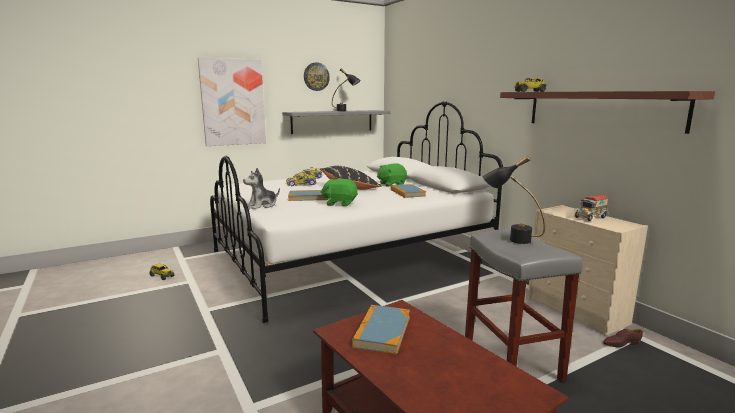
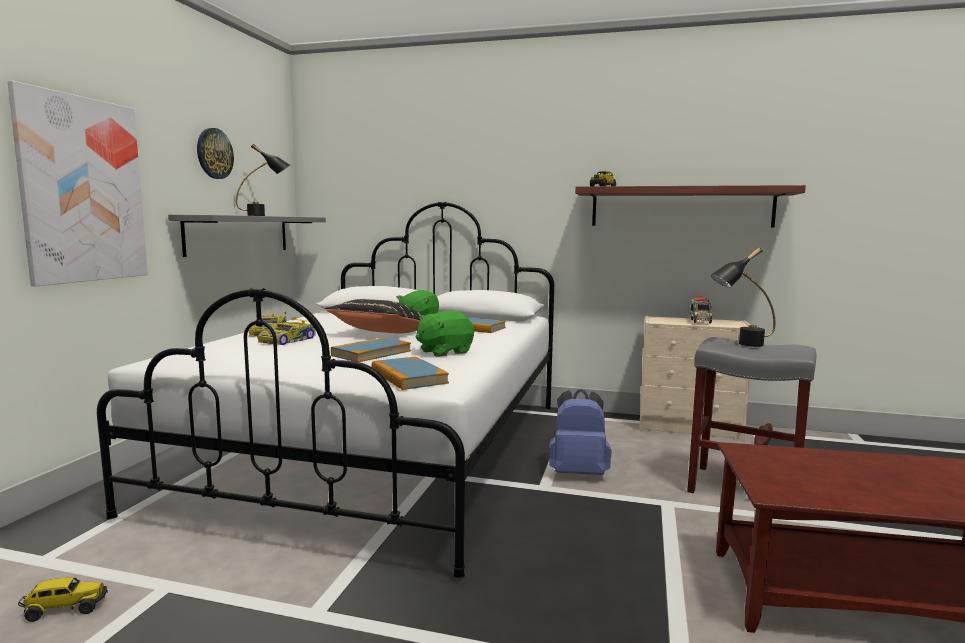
camera: 45 degrees left, 5 degrees down
(262, 205) = (343, 375): plush toy -> none
(382, 331) = (797, 474): book -> book (408, 377)
(422, 305) = (578, 473): none -> blue backpack

